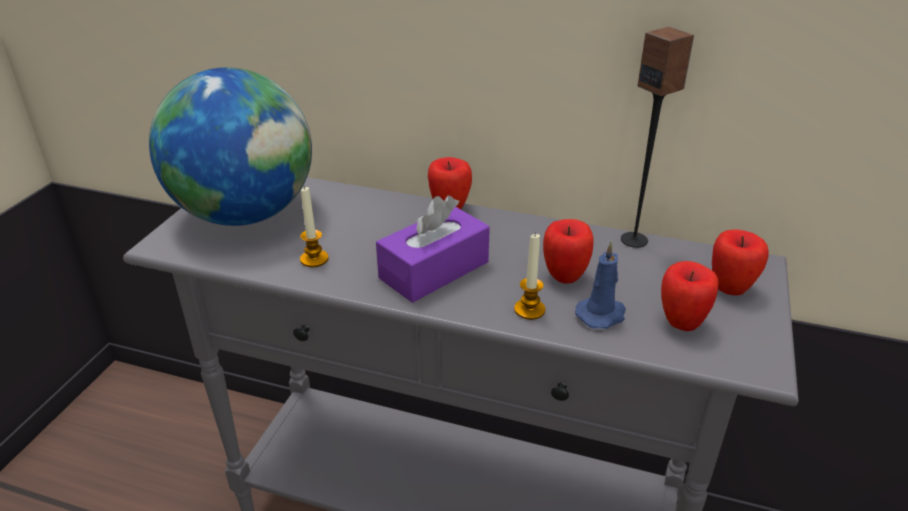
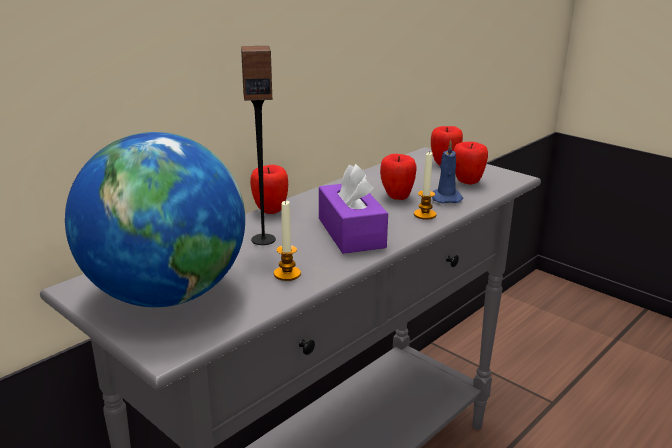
camera: 65 degrees left, 10 degrees down
(634, 240) = (375, 171): speaker -> speaker (263, 239)

